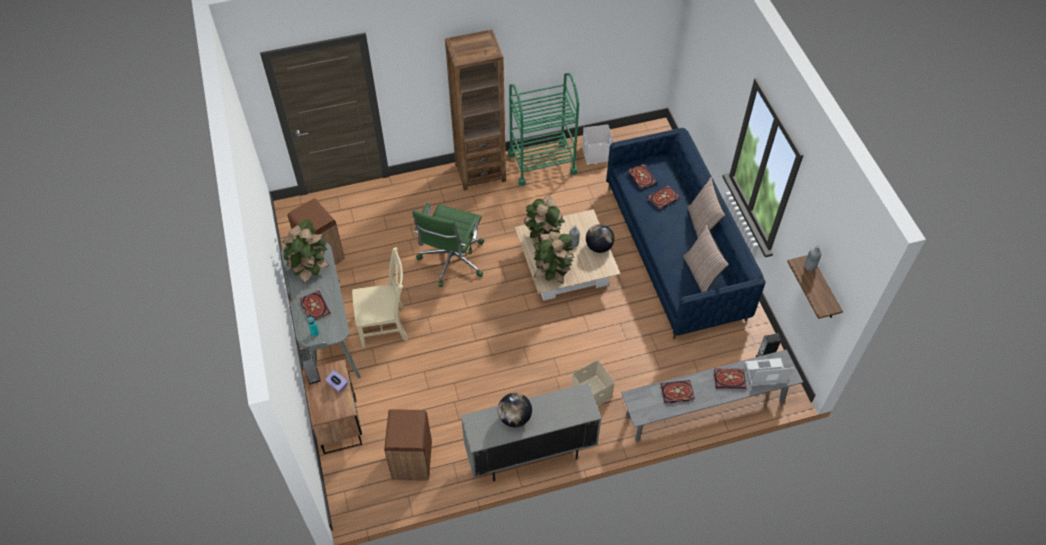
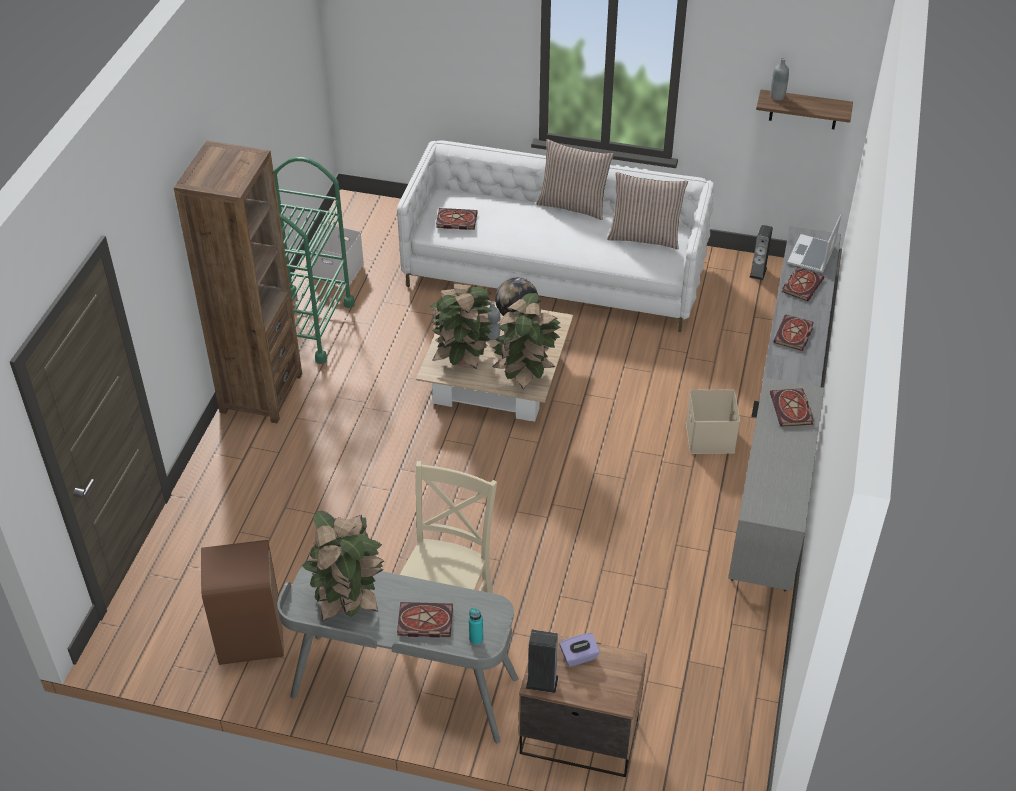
camera: 60 degrees left, 10 degrees down
(411, 461) = (703, 670): brown trash can -> none
(451, 261) = (391, 487): green office chair -> none
(514, 417) = (776, 466): globe -> none
(663, 199) = (506, 218): book -> book (792, 410)
(675, 252) = (555, 274): blue sofa -> white sofa

